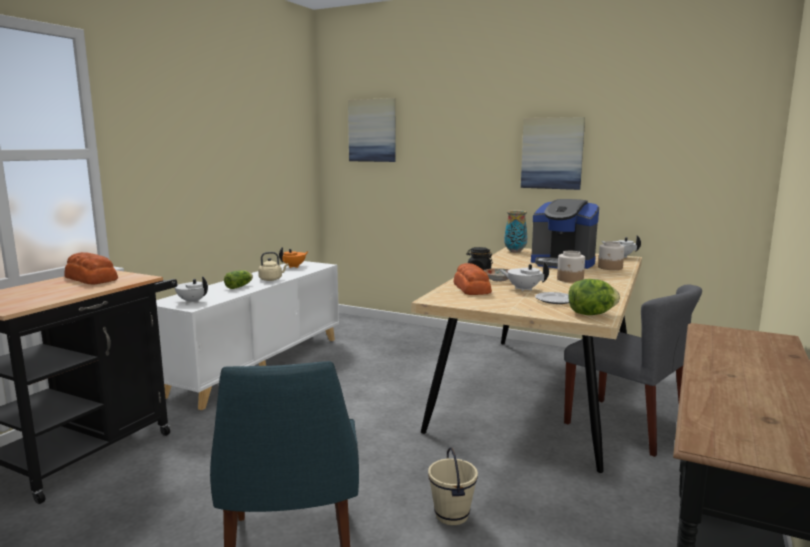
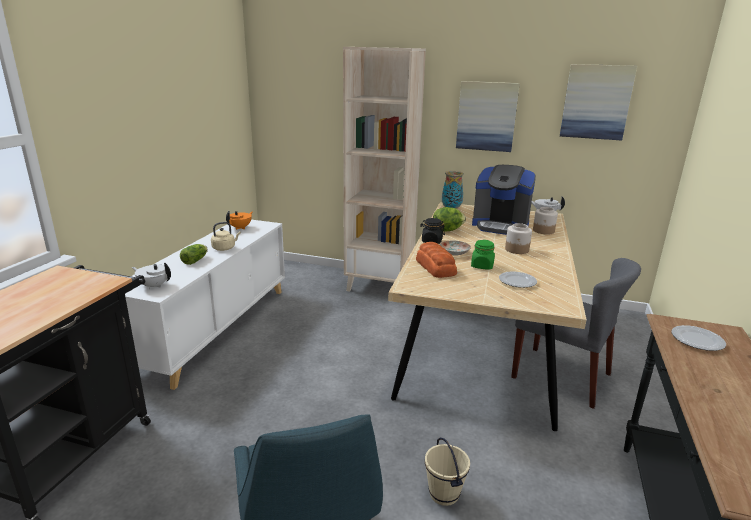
camera: 10 degrees left, 10 degrees up
(91, 278) = (52, 285): bread -> none
(372, 130) = (307, 84): picture -> picture (596, 102)
(441, 338) = (380, 285): none -> beige bookcase
(523, 289) = (482, 266): white teapot -> green jar
(591, 314) = (556, 301): lettuce -> lettuce (447, 230)
(733, 342) = (697, 341): none -> plate

